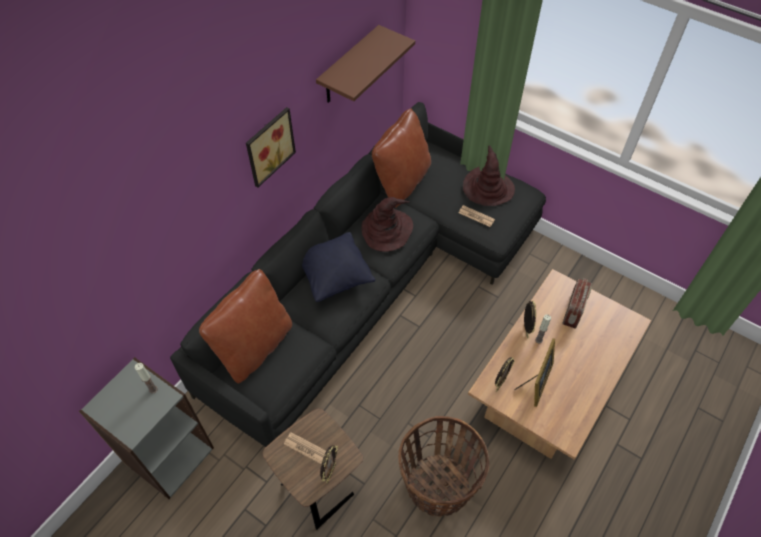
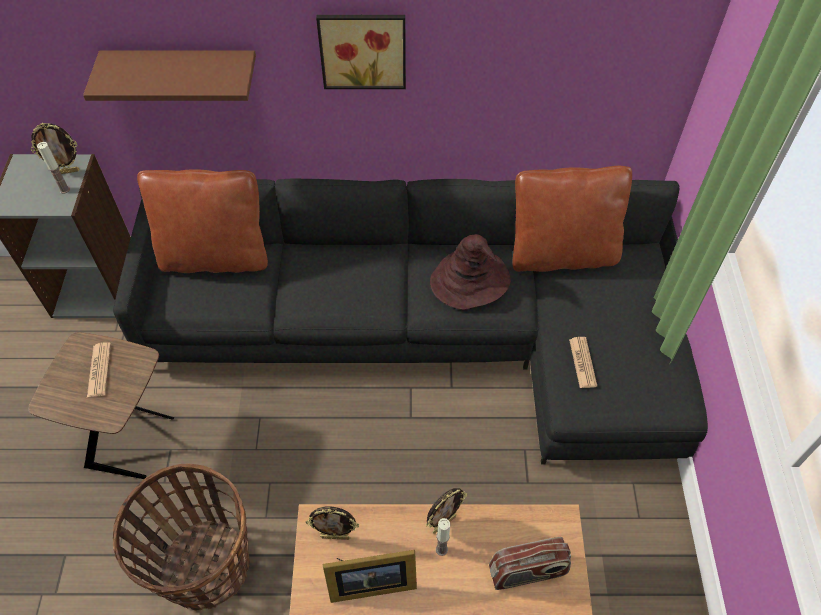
camera: 55 degrees right, 0 degrees up
(330, 473) = (80, 410): picture frame -> picture frame (67, 171)
(334, 276) = (361, 270): black pillow -> none
(348, 66) = (554, 38): brown shelf -> brown shelf (183, 73)
(488, 188) = (642, 349): brown hat -> none

